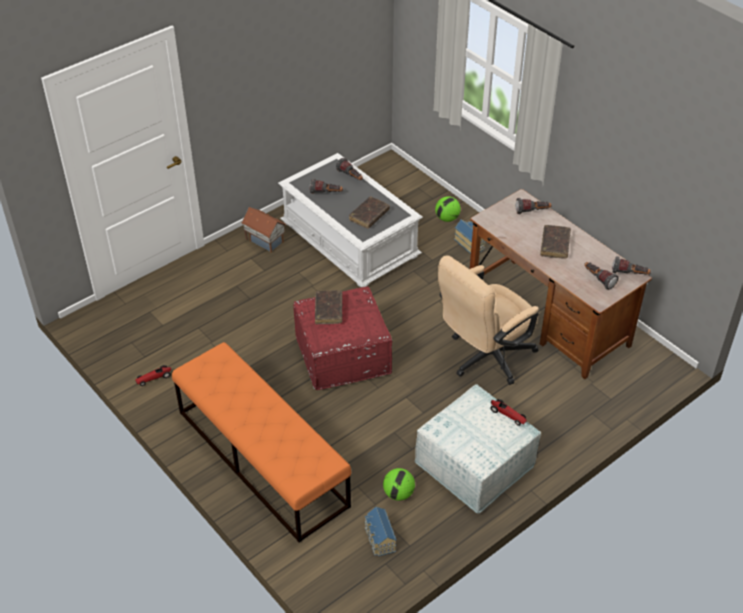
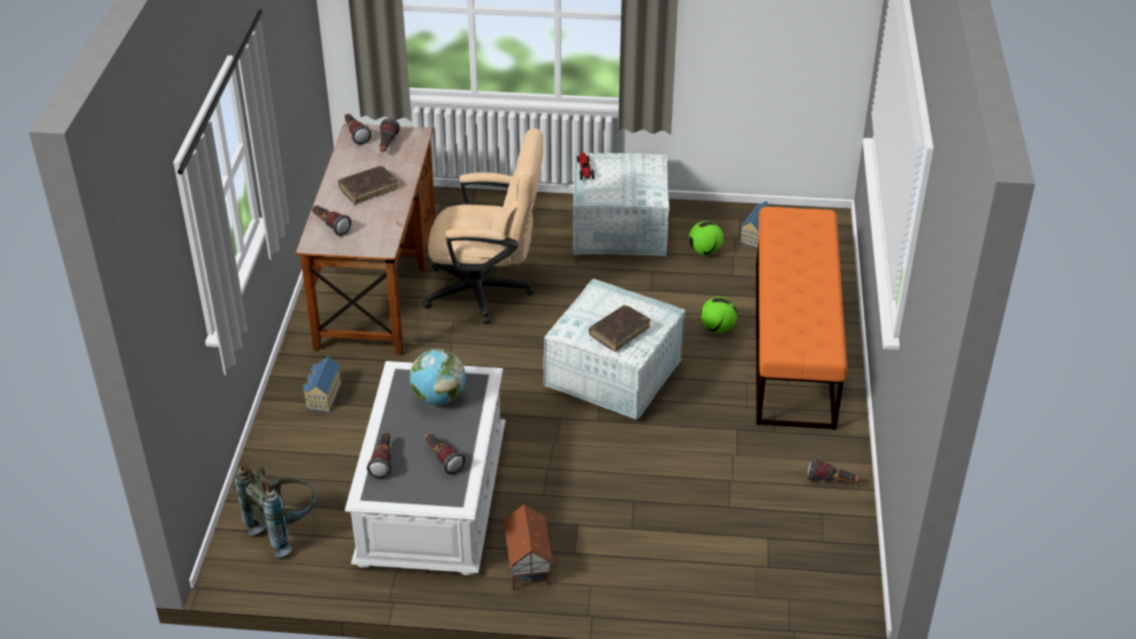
camera: 135 degrees left, 5 degrees down
(154, 378) = (832, 482): toy car -> flashlight
(342, 357) = (613, 376): red ottoman -> white ottoman
(369, 216) = (438, 397): brown book -> globe
(390, 186) = (285, 529): none -> grey backpack
(447, 218) = (295, 440): football -> football (718, 328)

